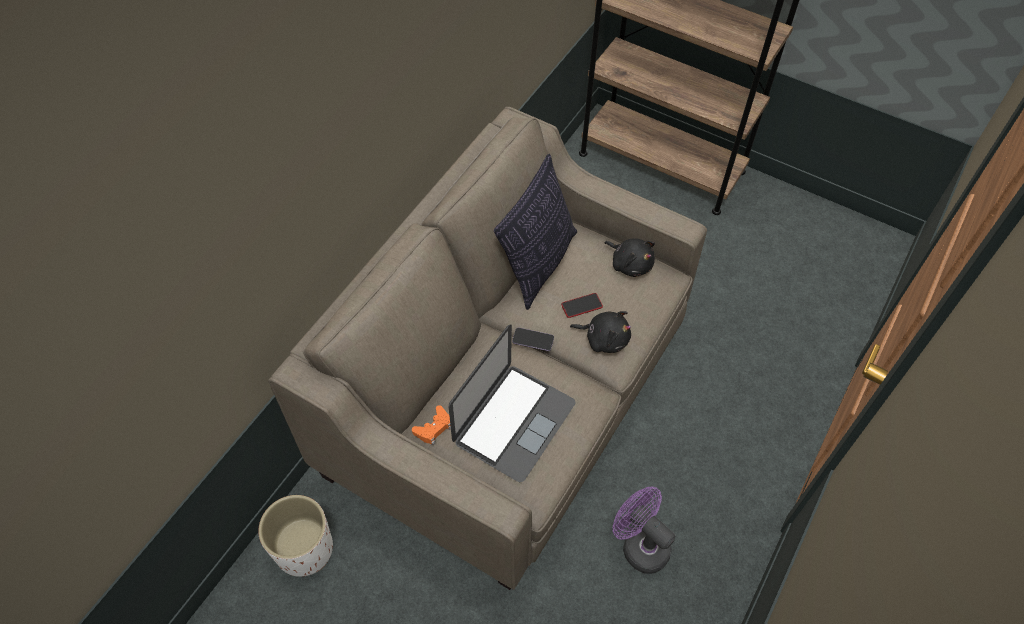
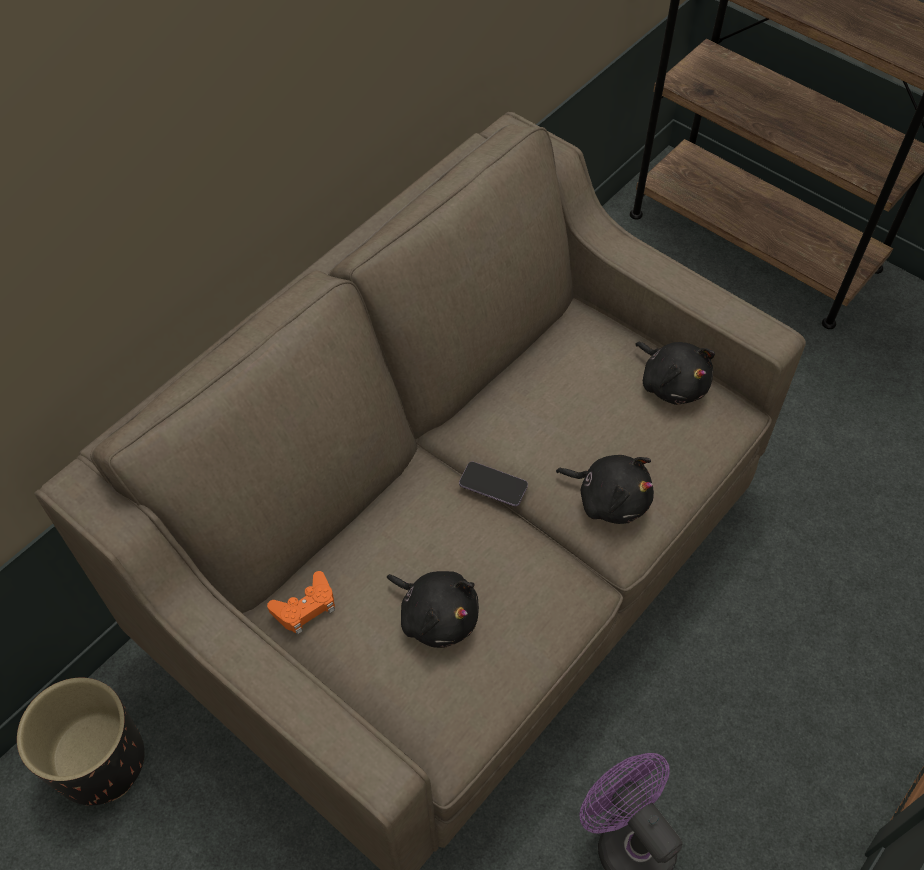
camera: 10 degrees right, 0 degrees up
(304, 548) = (100, 760): white planter -> black planter
(514, 422) = (436, 615): laptop -> black plush toy
(538, 264) = (524, 365): pillow -> none
(581, 306) = (581, 440): phone -> none

